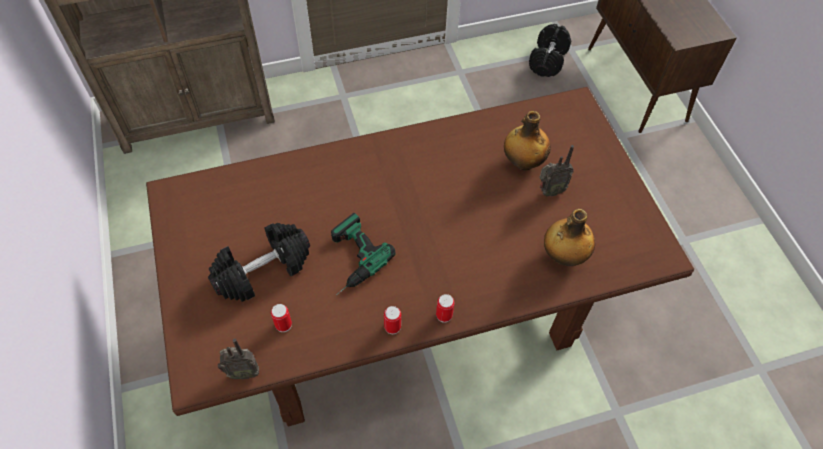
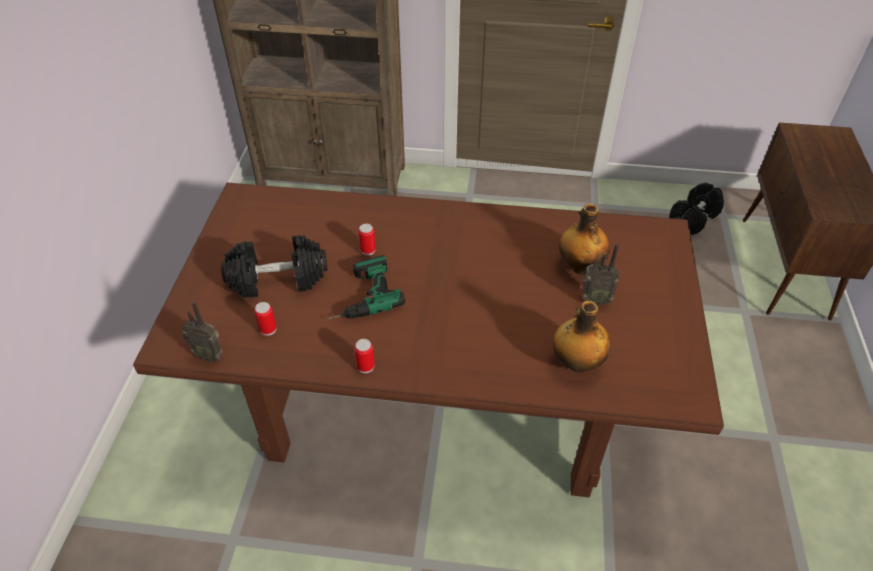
camera: 25 degrees right, 10 degrees down
(444, 315) = (421, 373): can -> can (368, 250)

